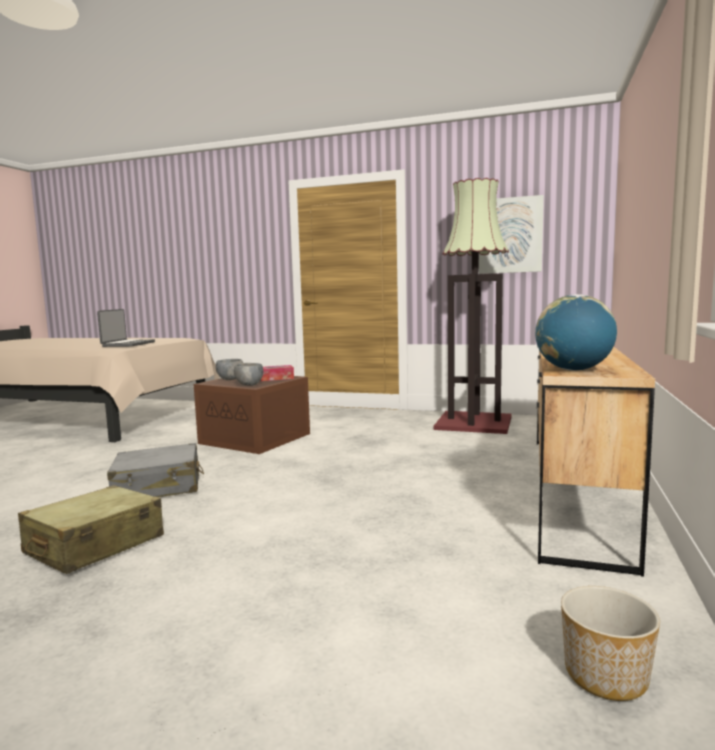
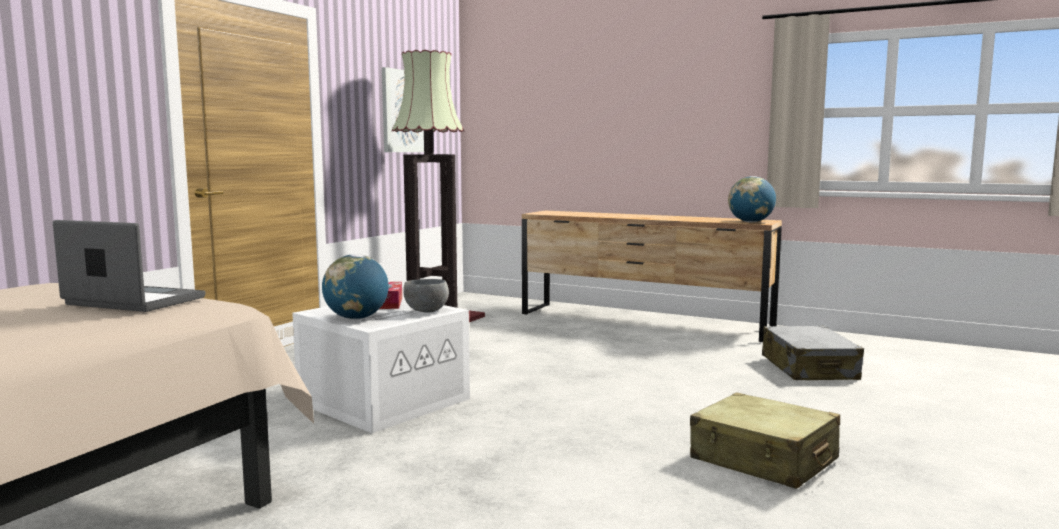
camera: 80 degrees left, 0 degrees up
(158, 487) = (582, 444): grey suitcase -> grey suitcase (809, 368)
(230, 379) = (356, 318): grey bowl -> globe
(257, 438) = (384, 400): brown storage box -> white storage box
(605, 677) = (873, 348): planter -> none

